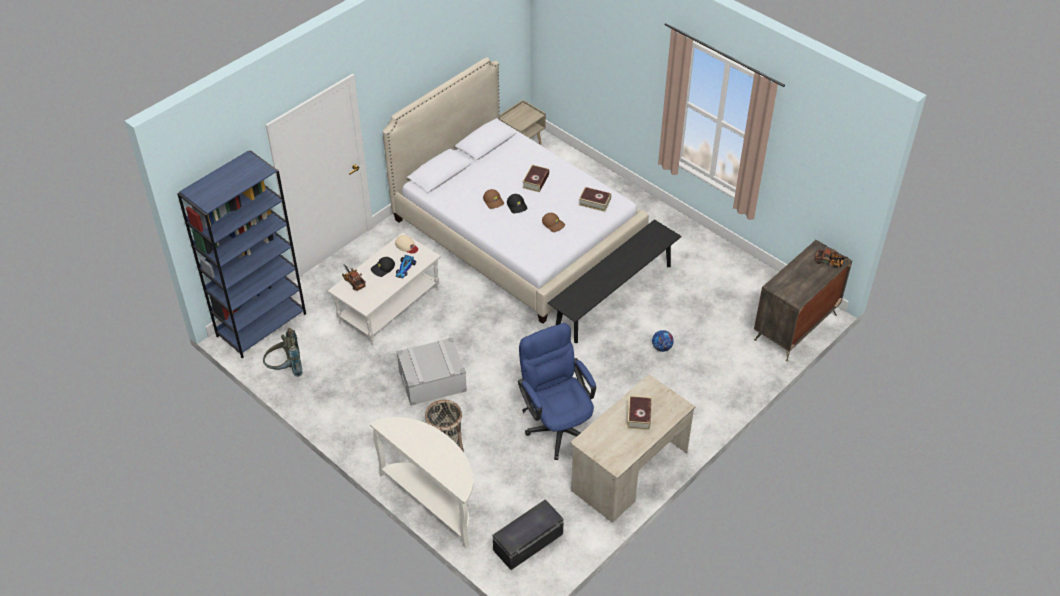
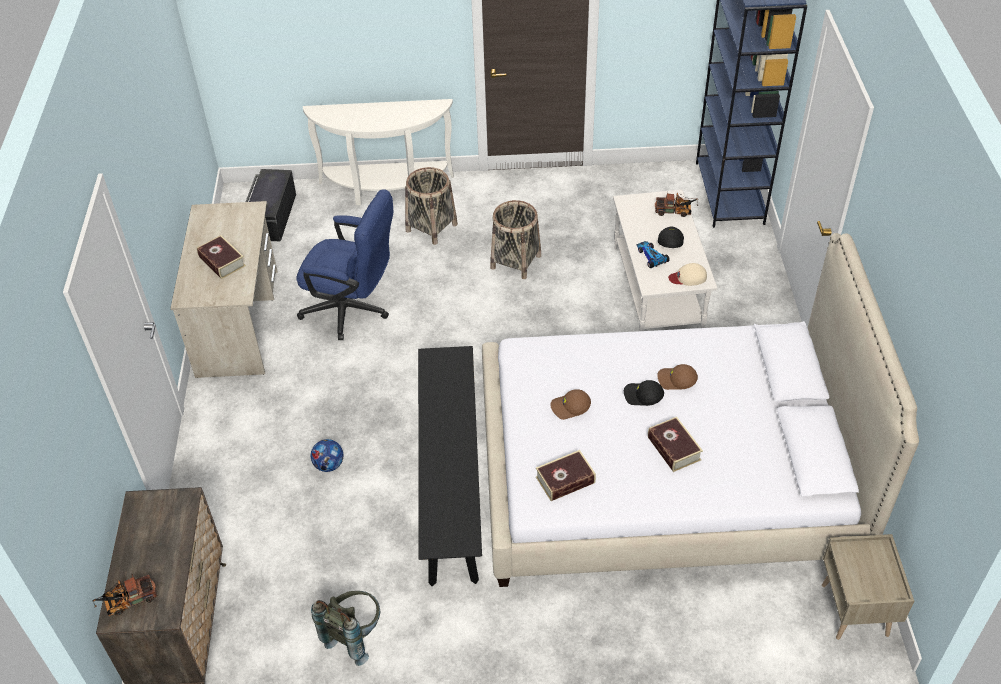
camera: 135 degrees right, 0 degrees up
(285, 369) = (649, 181): grey backpack -> grey backpack (354, 635)
(432, 381) = (516, 261): grey storage box -> basket

